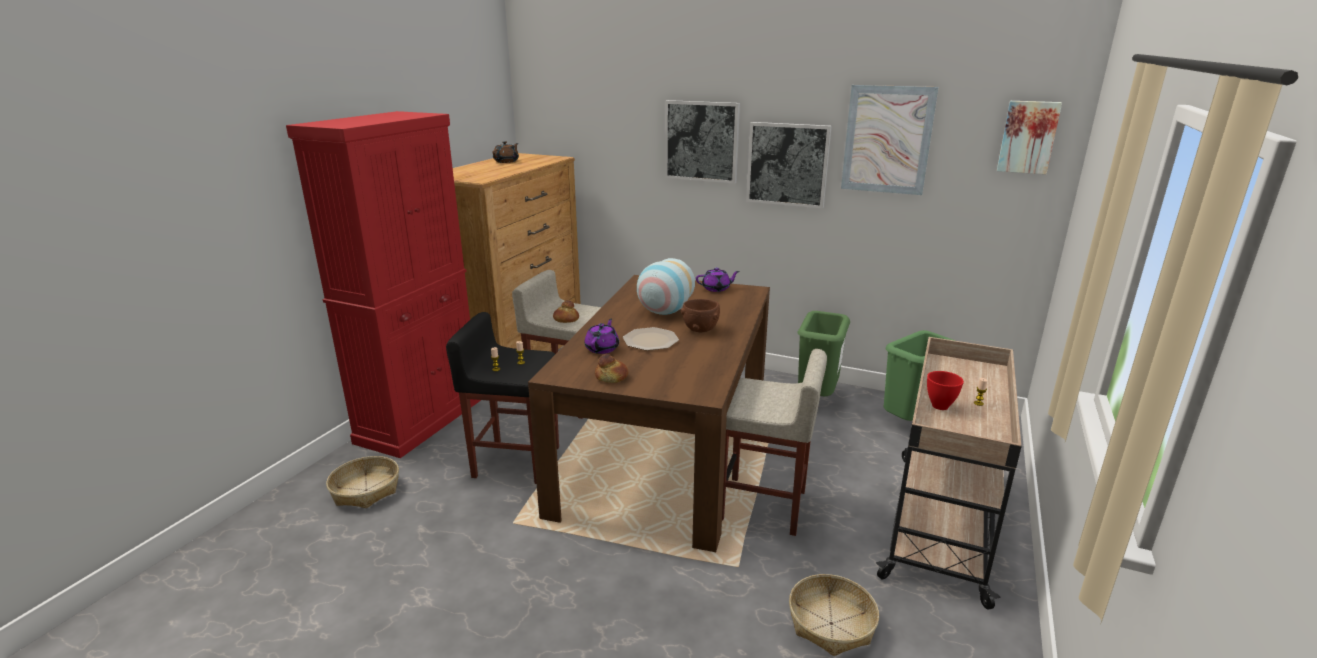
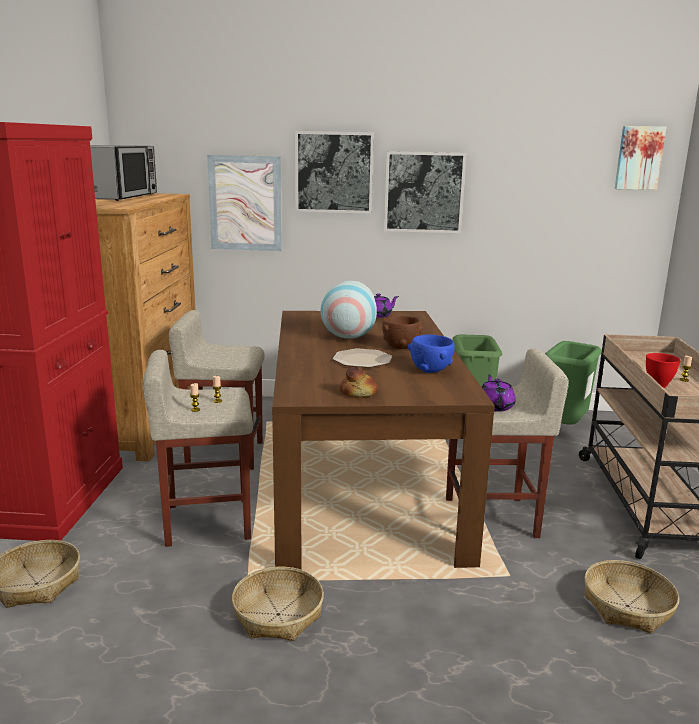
camera: 20 degrees left, 5 degrees down
(506, 161) = (120, 196): brown teapot -> microwave
(515, 461) = (206, 522): black stool -> beige stool
(518, 556) = (278, 615): none -> basket
(566, 319) = (229, 359): bread -> none
(602, 348) = (320, 371): purple teapot -> purple teapot (495, 406)
(701, 360) = (430, 370): none -> blue bowl
(887, 140) = (518, 164): picture -> picture (245, 203)

